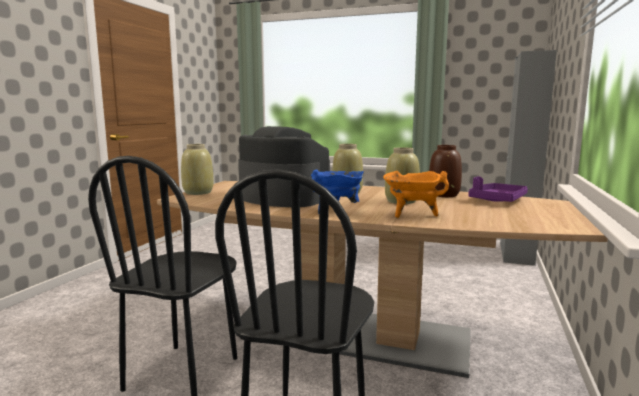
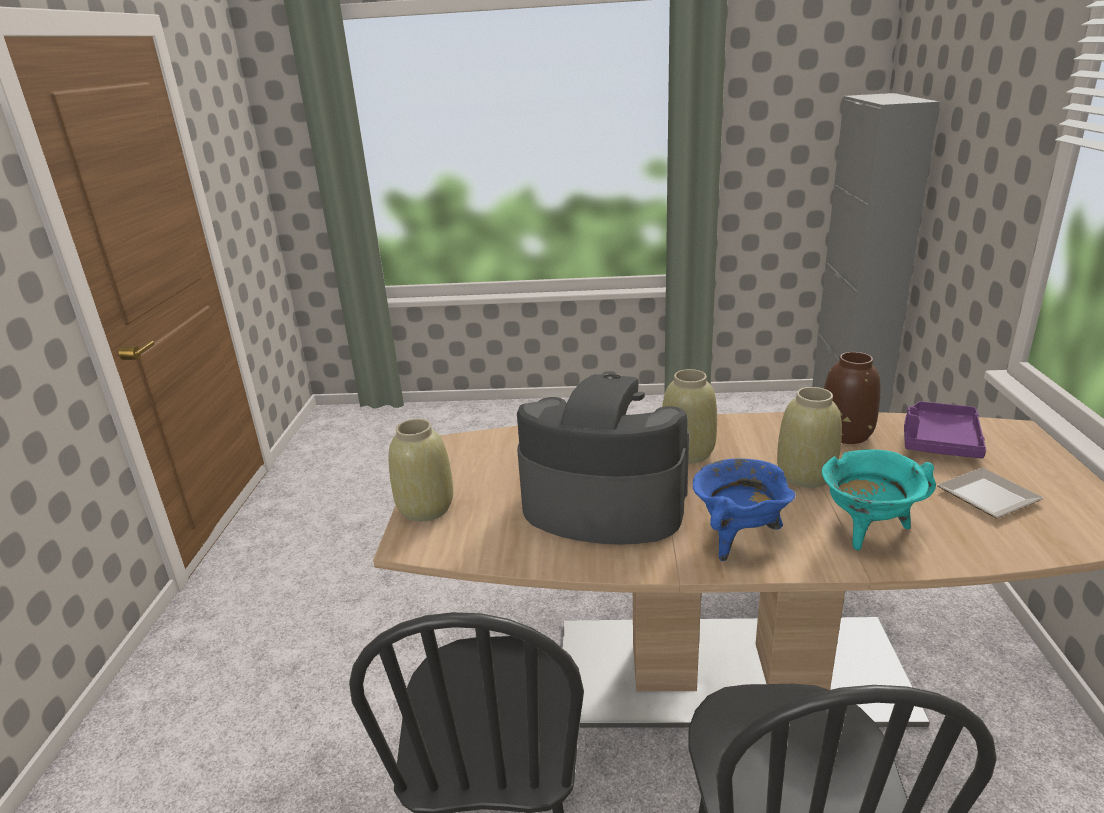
camera: 15 degrees left, 15 degrees up
(412, 214) = (867, 530): orange cooking pot -> turquoise cooking pot
(503, 214) = (991, 497): none -> plate

